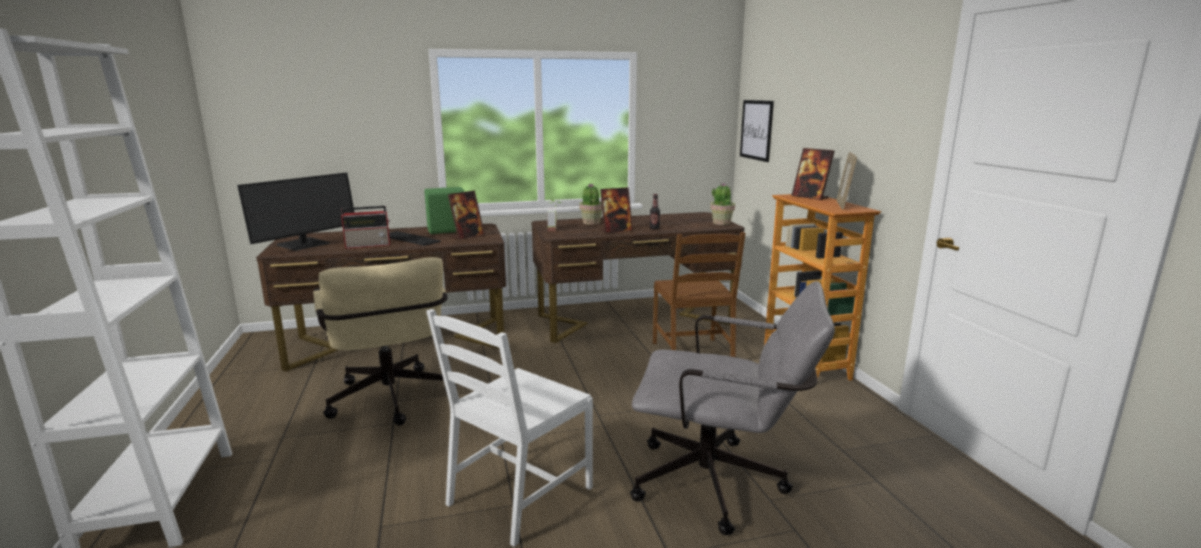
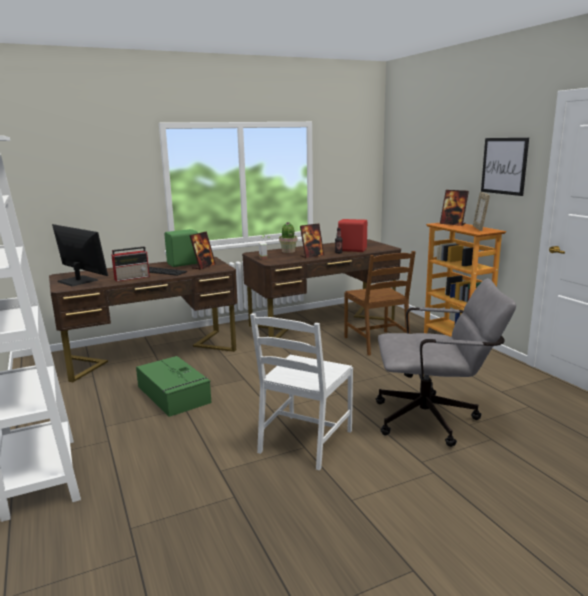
camera: 10 degrees left, 0 degrees up
(304, 244) = (79, 281): monitor -> monitor turned 75 degrees counterclockwise
(391, 402) = (174, 395): beige office chair -> green storage box
(675, 225) = (352, 250): none -> red speaker
(721, 223) = (383, 246): potted plant -> none
(756, 130) = (400, 177): picture -> picture (504, 166)

